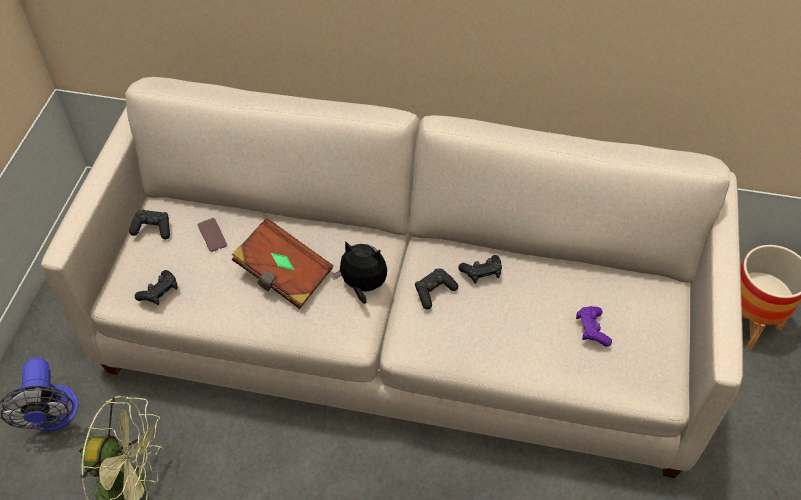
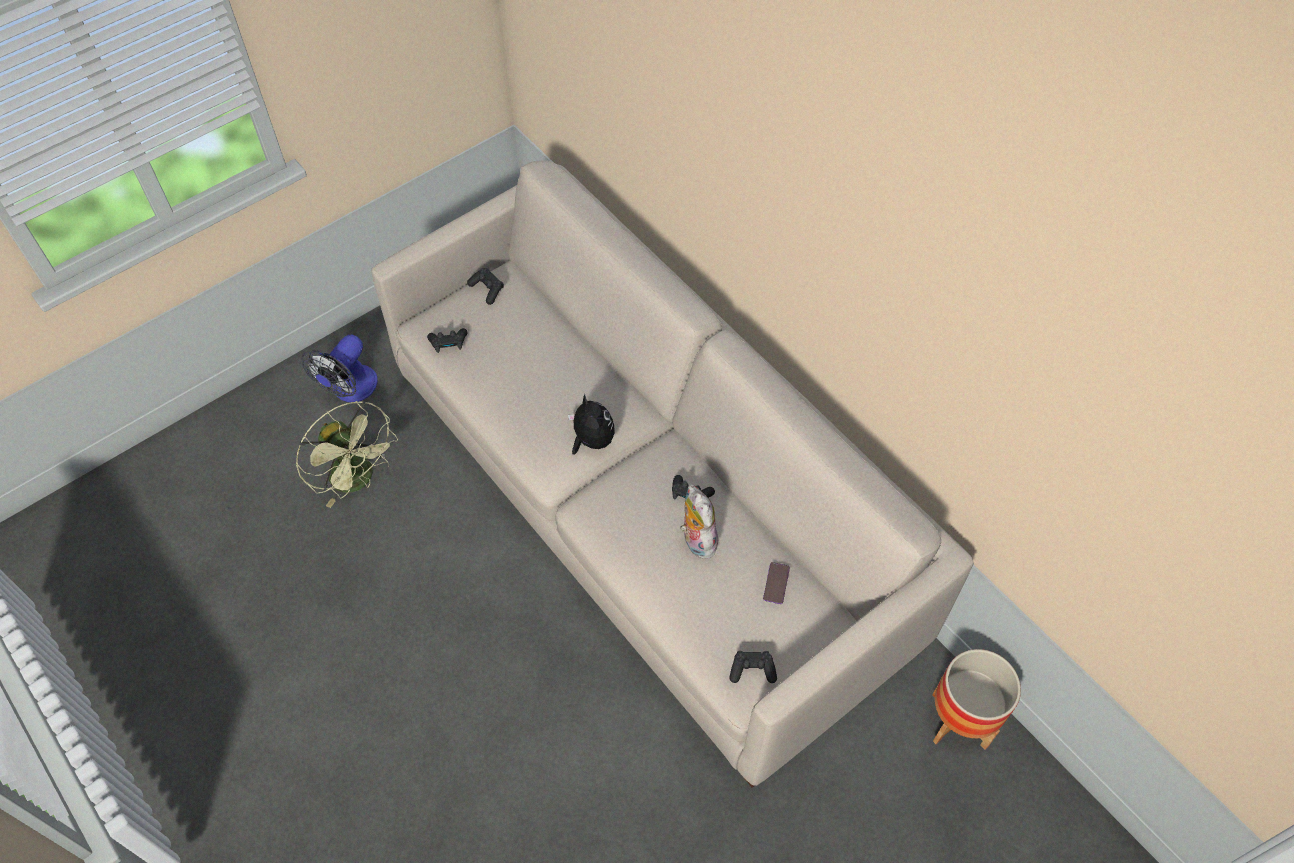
camera: 40 degrees right, 5 degrees up
(212, 235) = (522, 323): phone -> phone (776, 583)
(283, 275) = (541, 390): brown book -> none
(434, 292) = (638, 483): black game controller -> black game controller (752, 670)
(520, 302) = (696, 540): none -> plush toy
(592, 330) = (731, 603): purple game controller -> none

